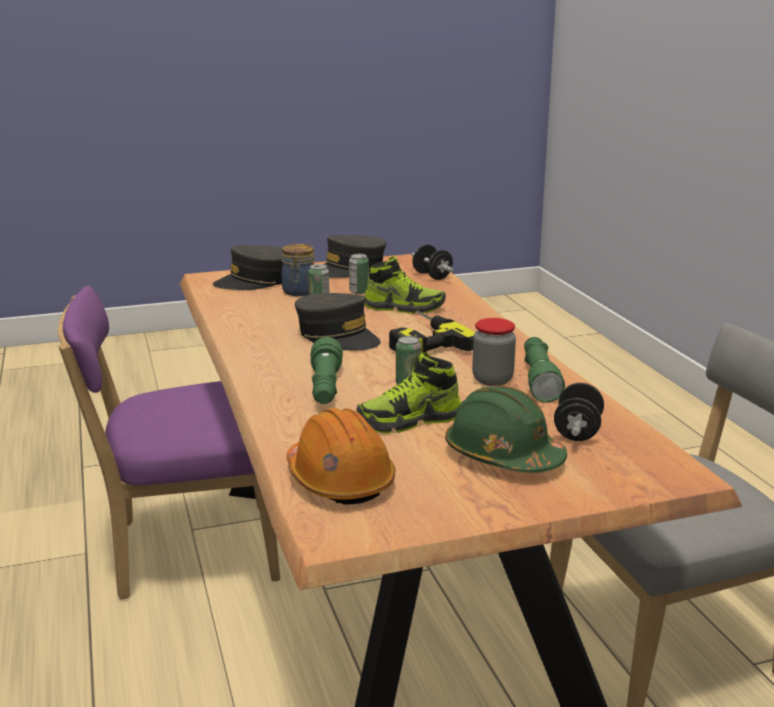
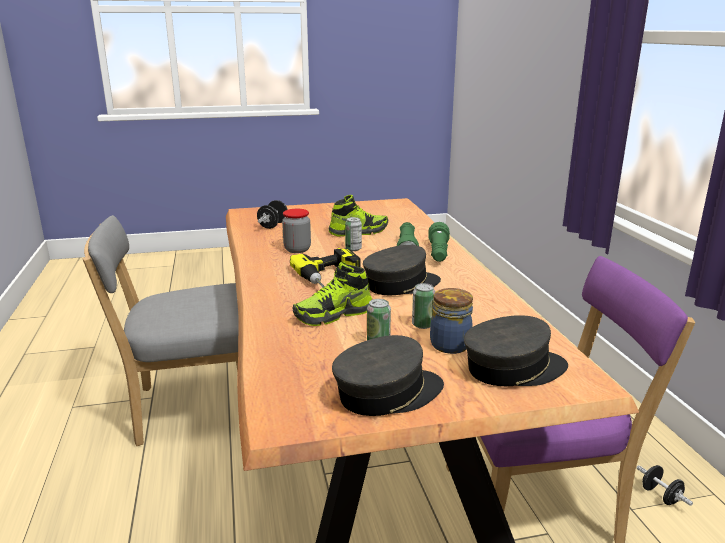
camera: 175 degrees left, 0 degrees up
(337, 336) = (401, 284): grey cap -> grey cap turned 105 degrees clockwise
(339, 479) = (396, 214): orange hard hat -> none
(404, 307) = (334, 315): shoe -> shoe turned 45 degrees counterclockwise
(432, 276) = (276, 370): black dumbbell -> black dumbbell (660, 496)
(502, 456) = (318, 219): green hard hat -> none
(539, 379) = (267, 249): green flashlight -> green flashlight (438, 253)

